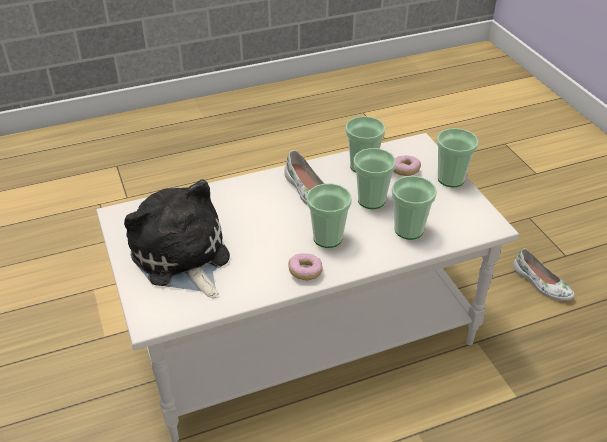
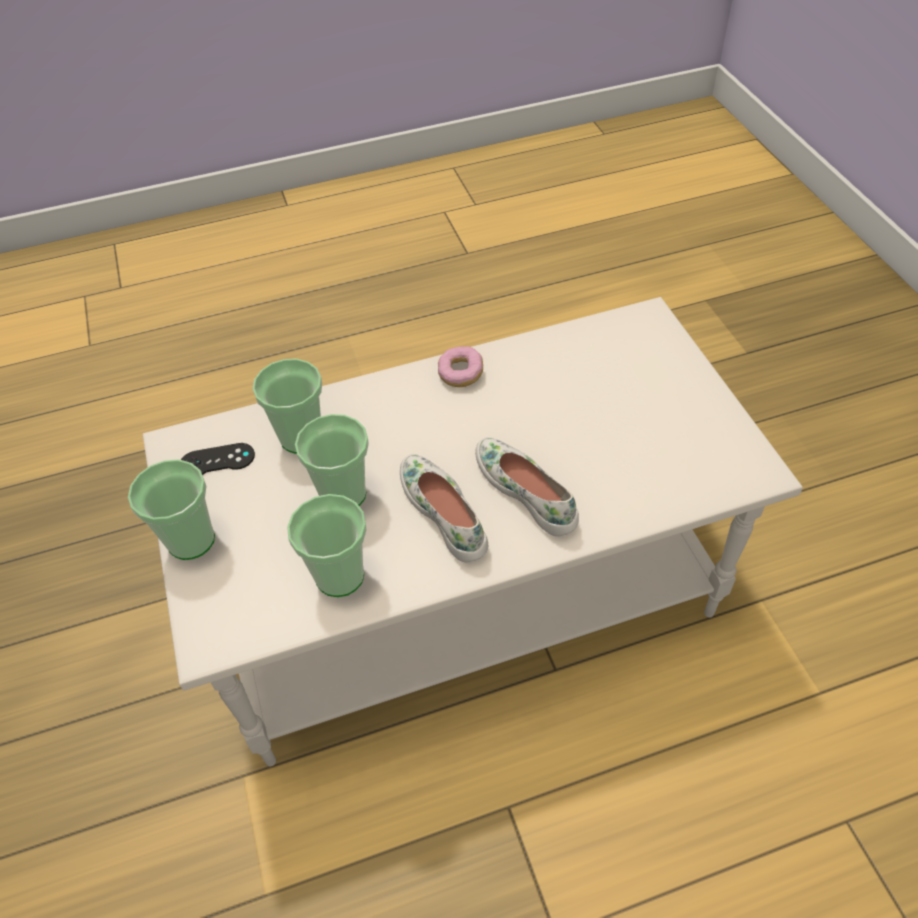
camera: 175 degrees left, 10 degrees up
(182, 258) = (632, 395): plush toy -> none
(327, 238) = (424, 424): cup -> none
(405, 171) = (264, 562): donut -> none
(458, 216) = (217, 460): none -> black game controller
(541, 283) = (69, 684): white shoe -> white shoe (526, 490)

